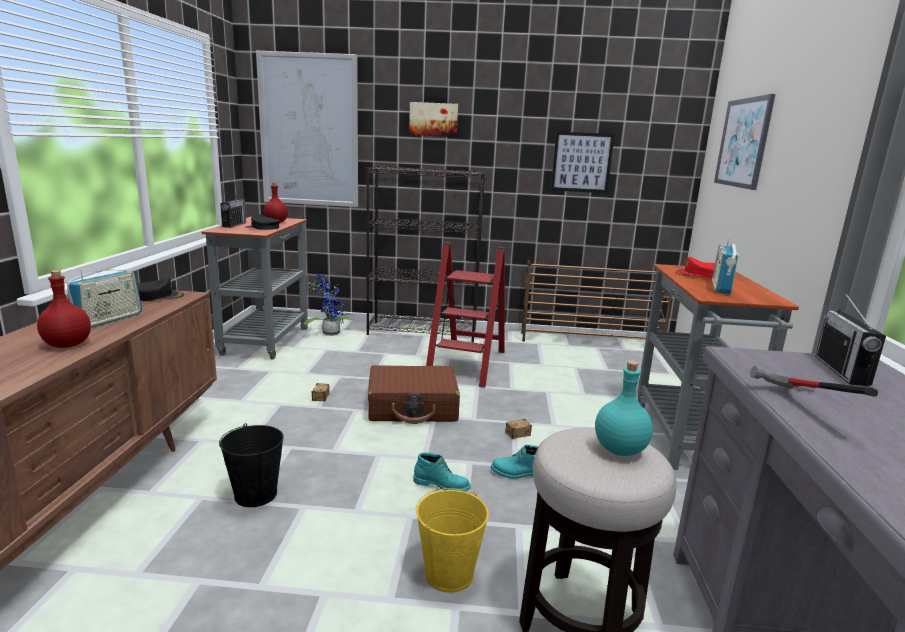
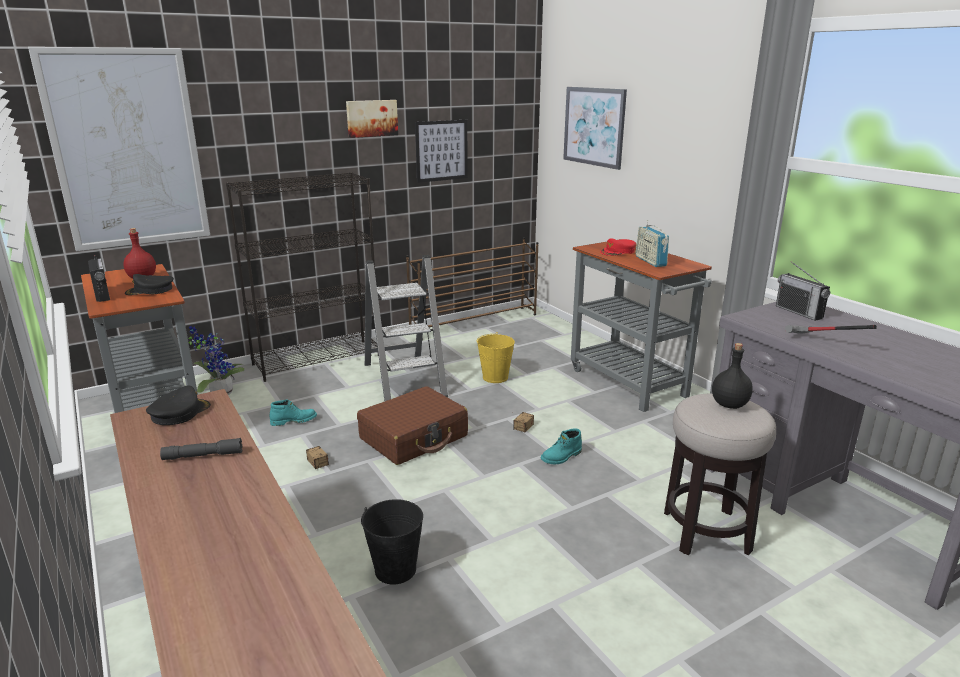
camera: 35 degrees left, 5 degrees up
(68, 345) = (236, 494): red bottle -> none
(108, 320) = (203, 456): radio -> grey flashlight
(433, 119) = (287, 120): picture -> picture (371, 118)
(442, 485) = (524, 490): turquoise boot -> turquoise boot (294, 421)
(449, 574) = (608, 546): yellow bucket -> yellow bucket (495, 377)
(467, 363) = (404, 379): red step ladder -> grey step ladder
(619, 449) = (728, 404): turquoise bottle -> black bottle

